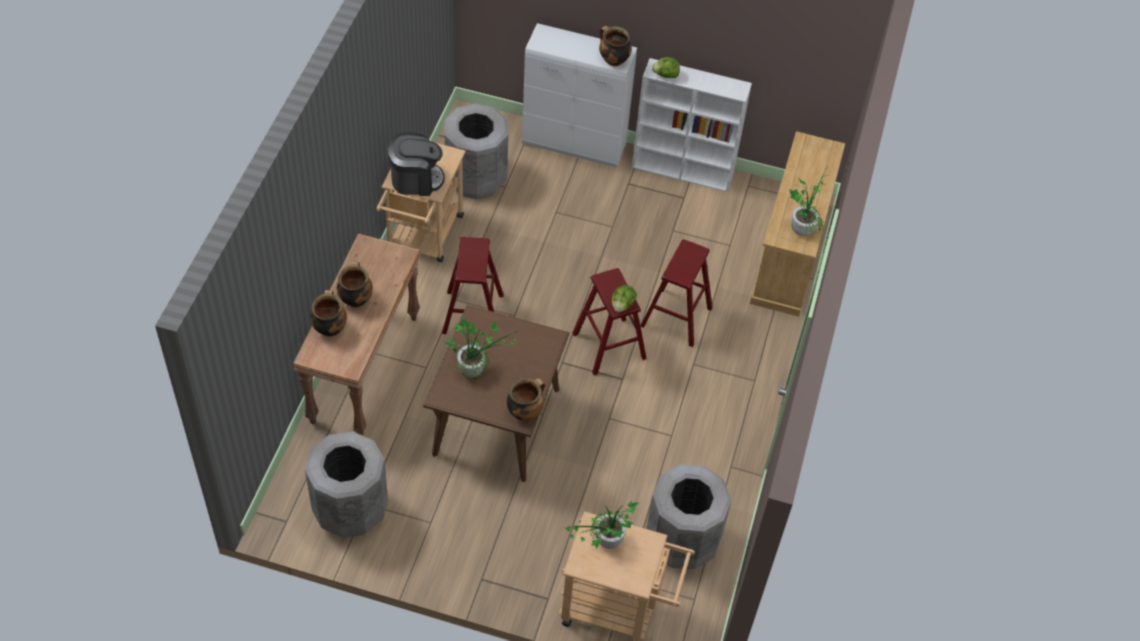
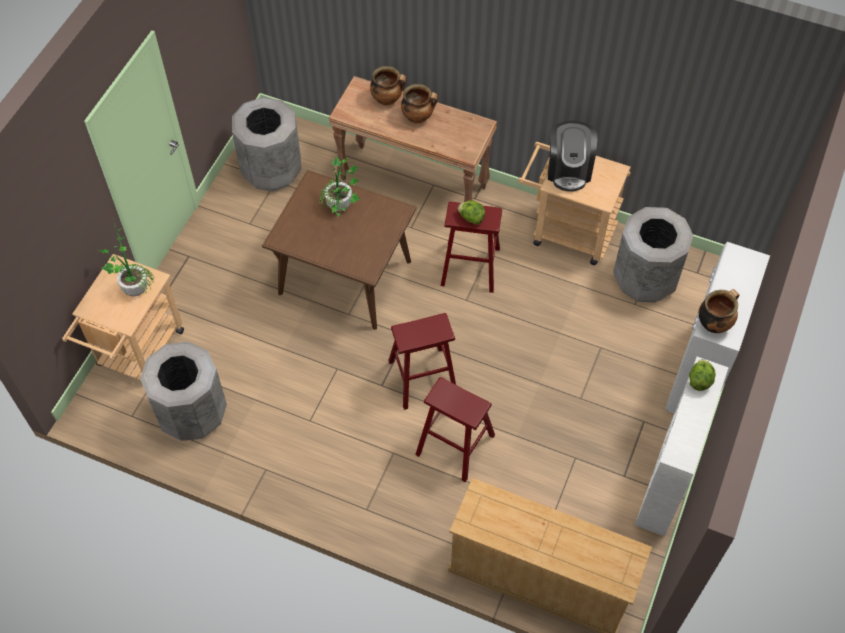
camera: 100 degrees right, 5 degrees up
(525, 412) = (287, 242): cooking pot -> none
(622, 305) = (404, 335): lettuce -> lettuce (471, 218)
(802, 226) = (496, 525): potted plant -> none

